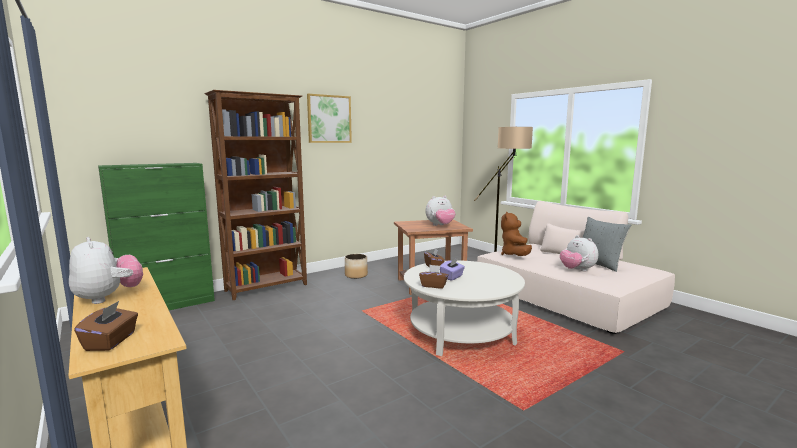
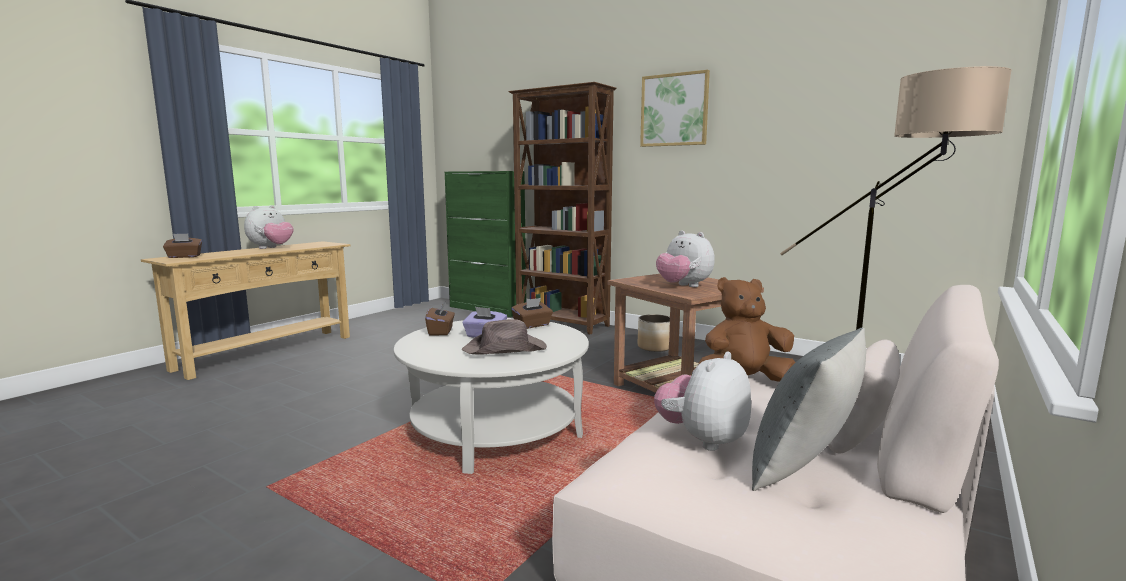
camera: 70 degrees right, 0 degrees up
(484, 275) = (505, 349): none -> brown hat

